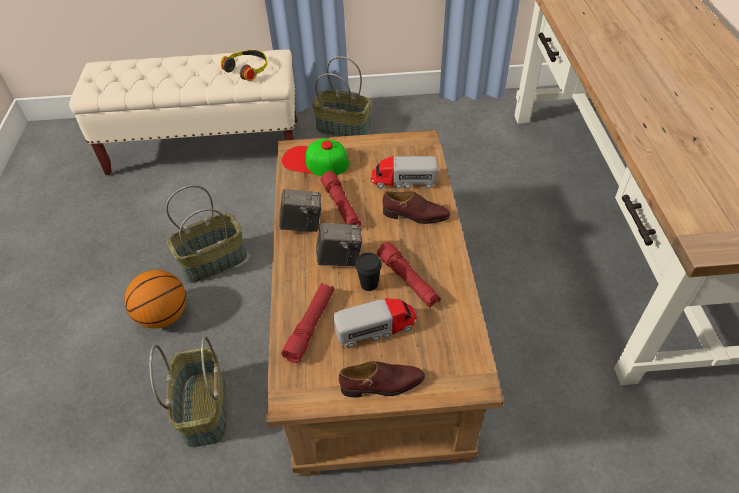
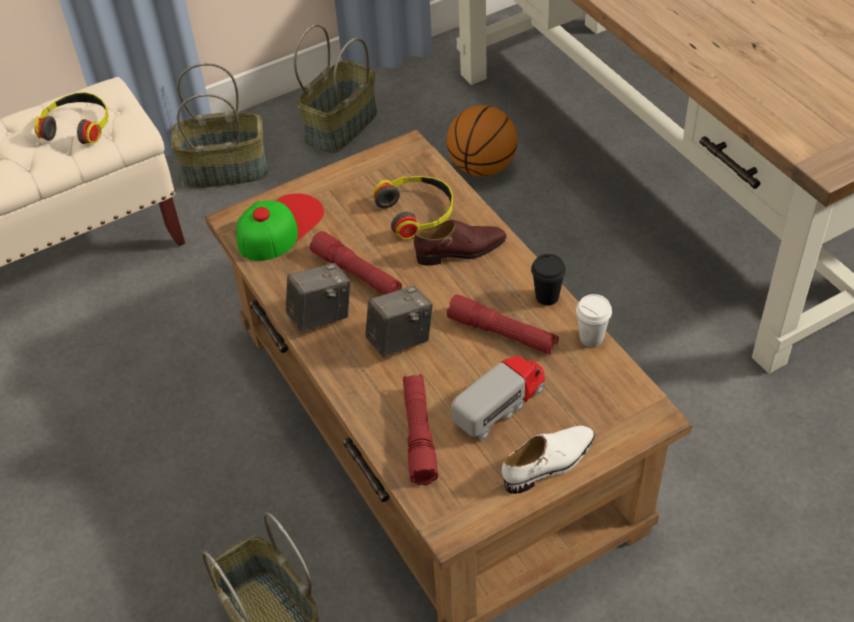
camera: 25 degrees left, 0 degrees up
(163, 315) = (127, 534): basketball -> basketball (481, 167)
(213, 260) = (151, 430): basket -> basket (340, 126)
(315, 161) = (279, 227): cap -> cap turned 135 degrees clockwise
(369, 284) = (457, 356): black cup -> black cup (547, 297)
(382, 385) = (549, 463): brown shoe -> white shoe
(403, 181) = (417, 212): toy truck -> headphones
(467, 307) = (591, 338): none -> white cup

